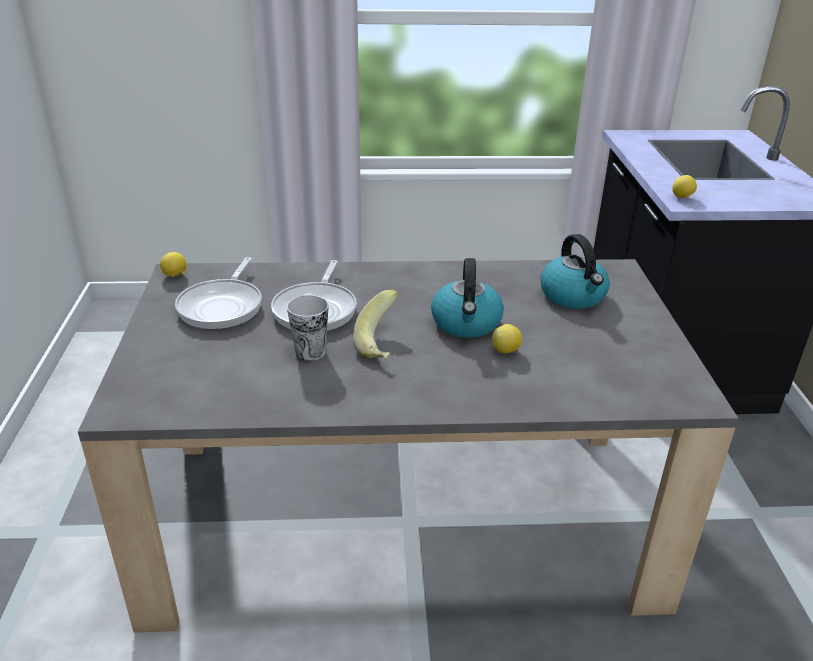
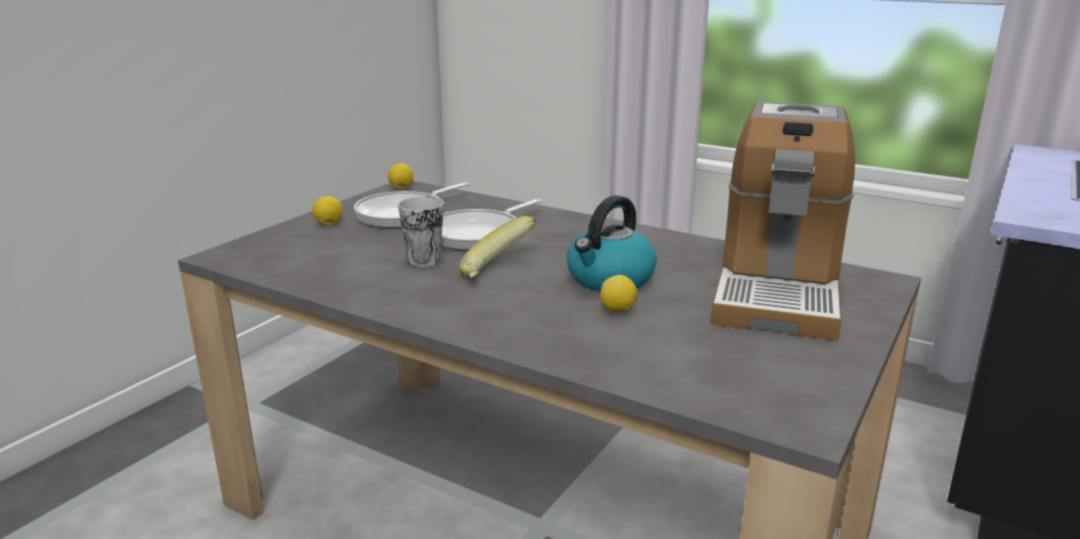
camera: 35 degrees right, 10 degrees down
(573, 296) = (777, 289): kettle -> coffee machine
(682, 197) = (1035, 212): lemon -> lemon (328, 224)

